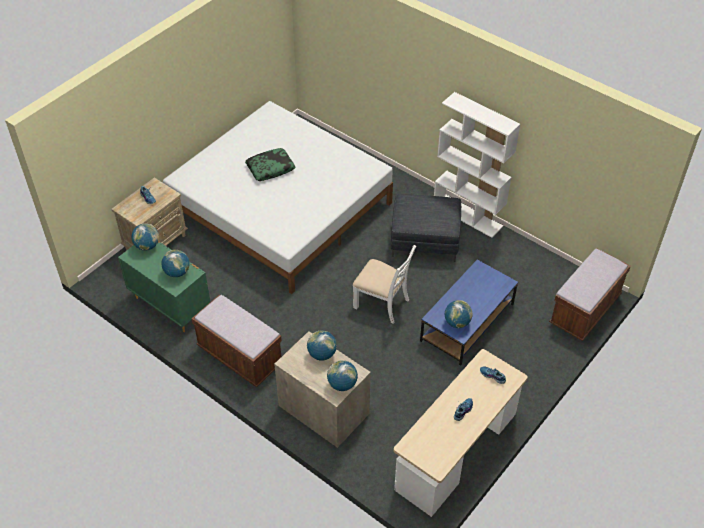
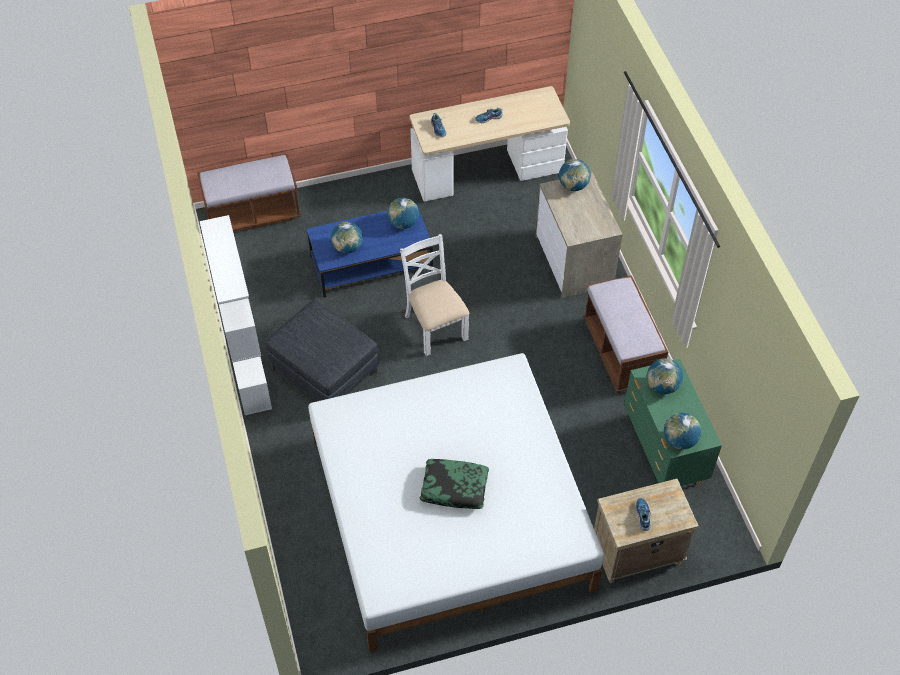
camera: 145 degrees left, 5 degrees up
(322, 354) = (571, 219): globe -> globe (347, 247)

